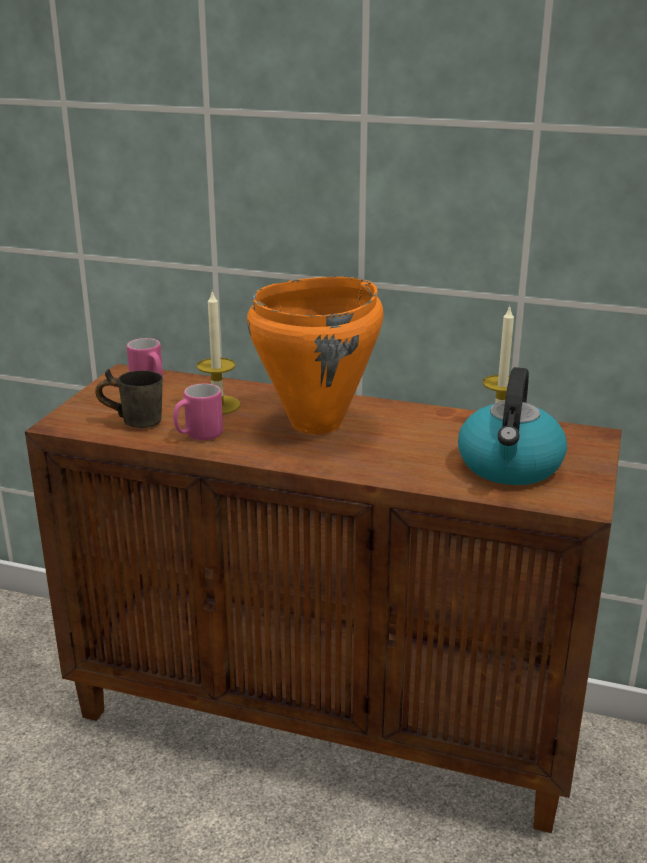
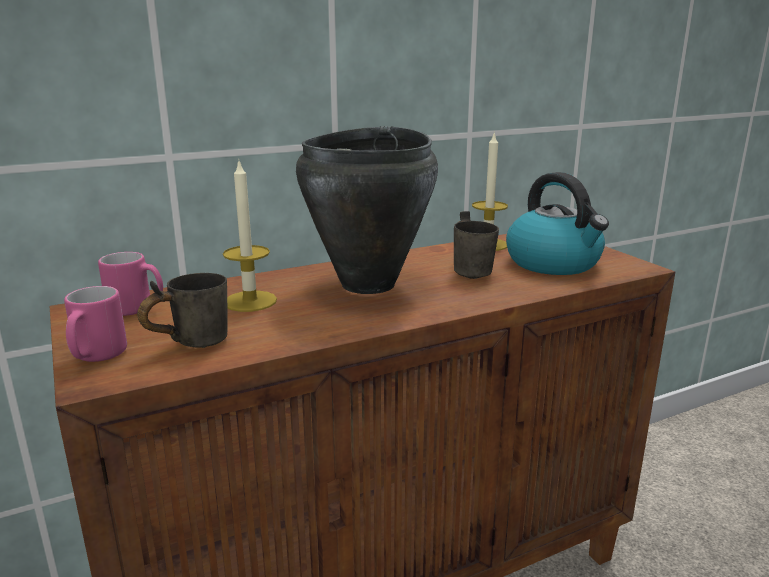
camera: 45 degrees left, 5 degrees down
(198, 435) = (288, 329): pink mug -> pink mug (96, 357)
(317, 423) = (369, 284): orange cooking pot -> black cooking pot
(422, 444) = (473, 270): none -> grey mug

